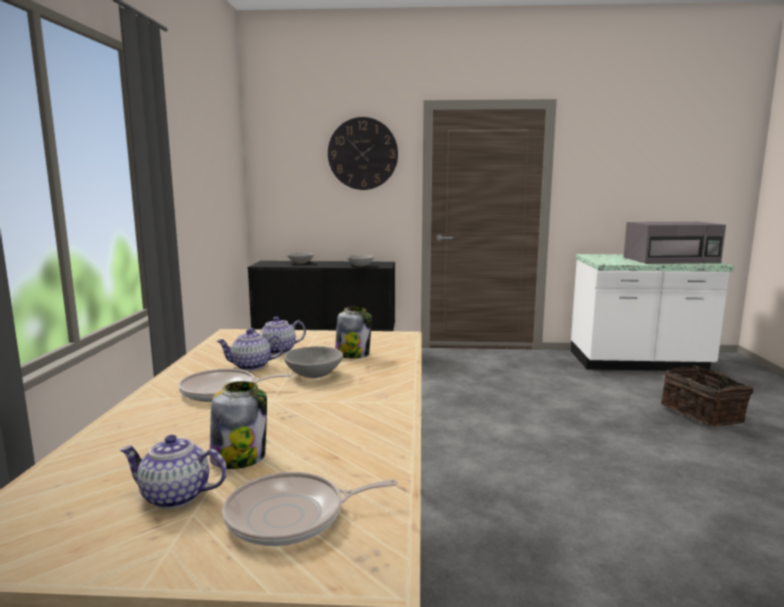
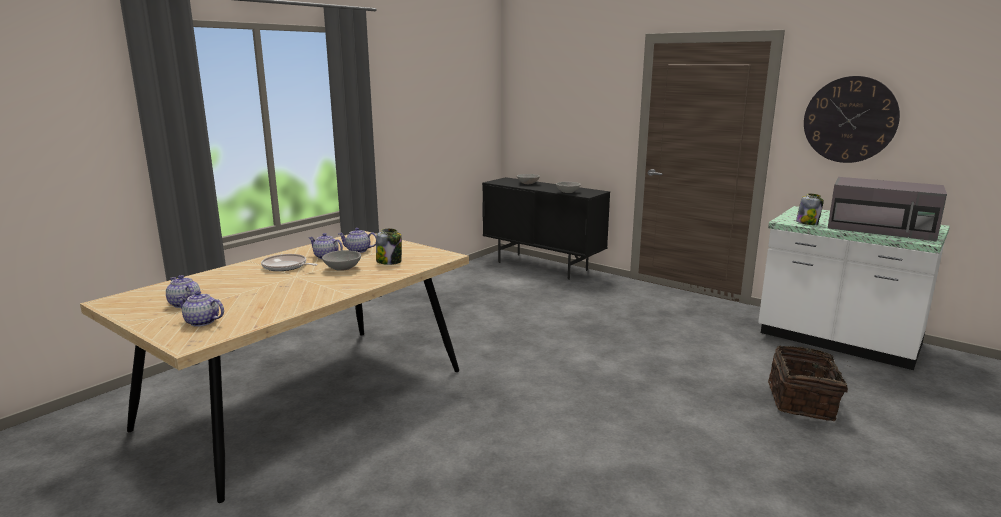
camera: 35 degrees right, 5 degrees up
(239, 457) = (230, 297): jar -> jar (807, 223)
(292, 516) = (201, 322): frying pan -> teapot
(362, 154) = (590, 86): wall clock -> wall clock (850, 119)

